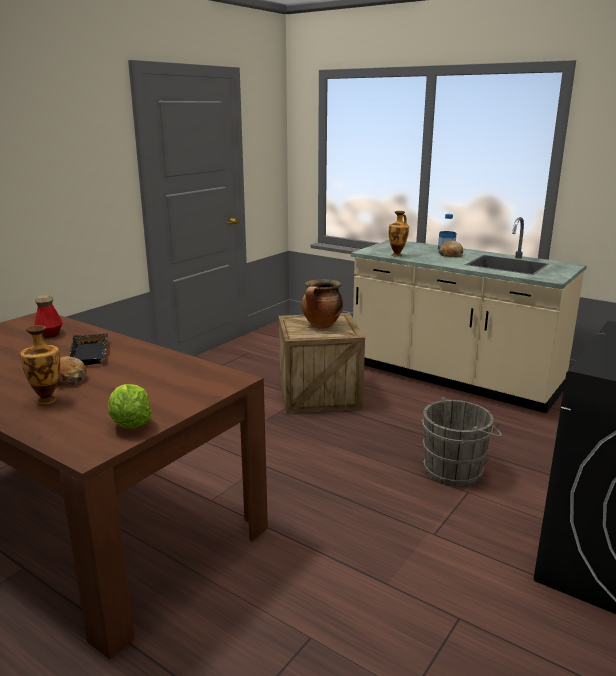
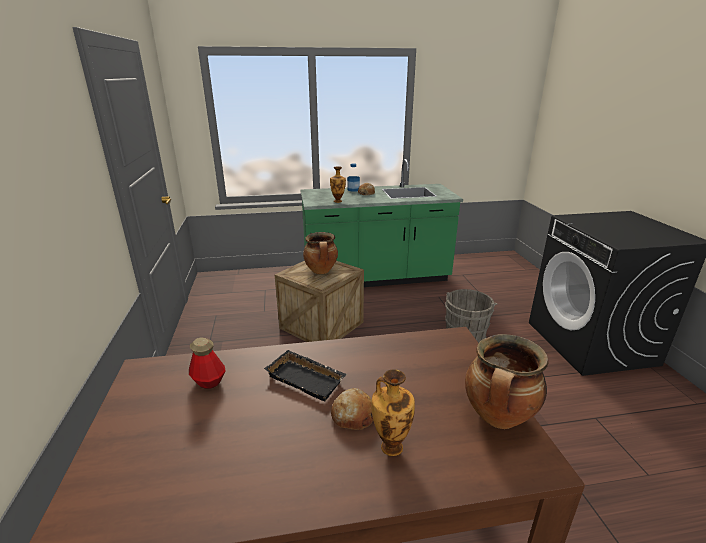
camera: 45 degrees left, 5 degrees up
(130, 423) = (498, 418): lettuce -> cooking pot
(453, 378) = (376, 278): beige counter -> green counter

